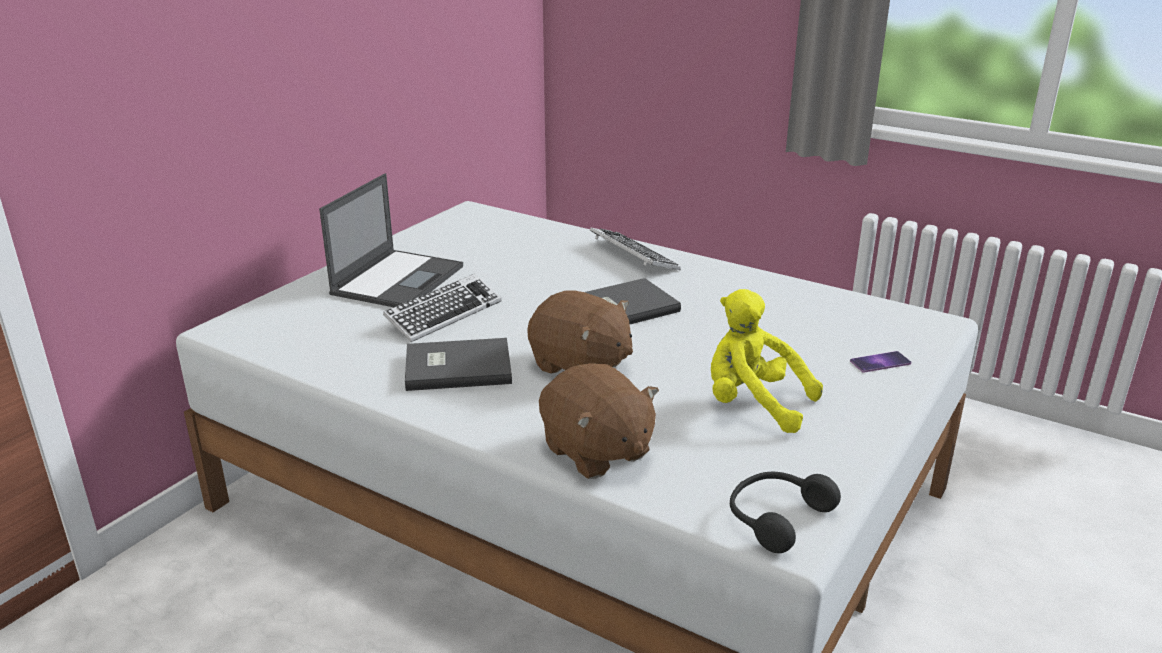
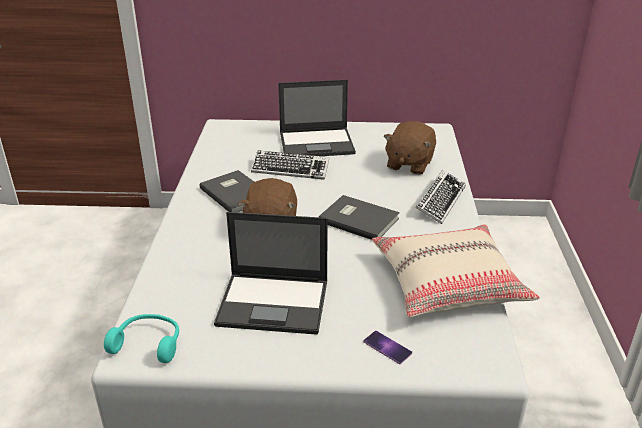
camera: 60 degrees right, 5 degrees up
(596, 452) = (179, 262): brown plush toy -> brown plush toy (409, 164)
(753, 404) = (274, 303): yellow plush toy -> laptop
(775, 518) = (148, 343): black headphones -> turquoise headphones
(792, 300) = (448, 283): none -> beige pillow

